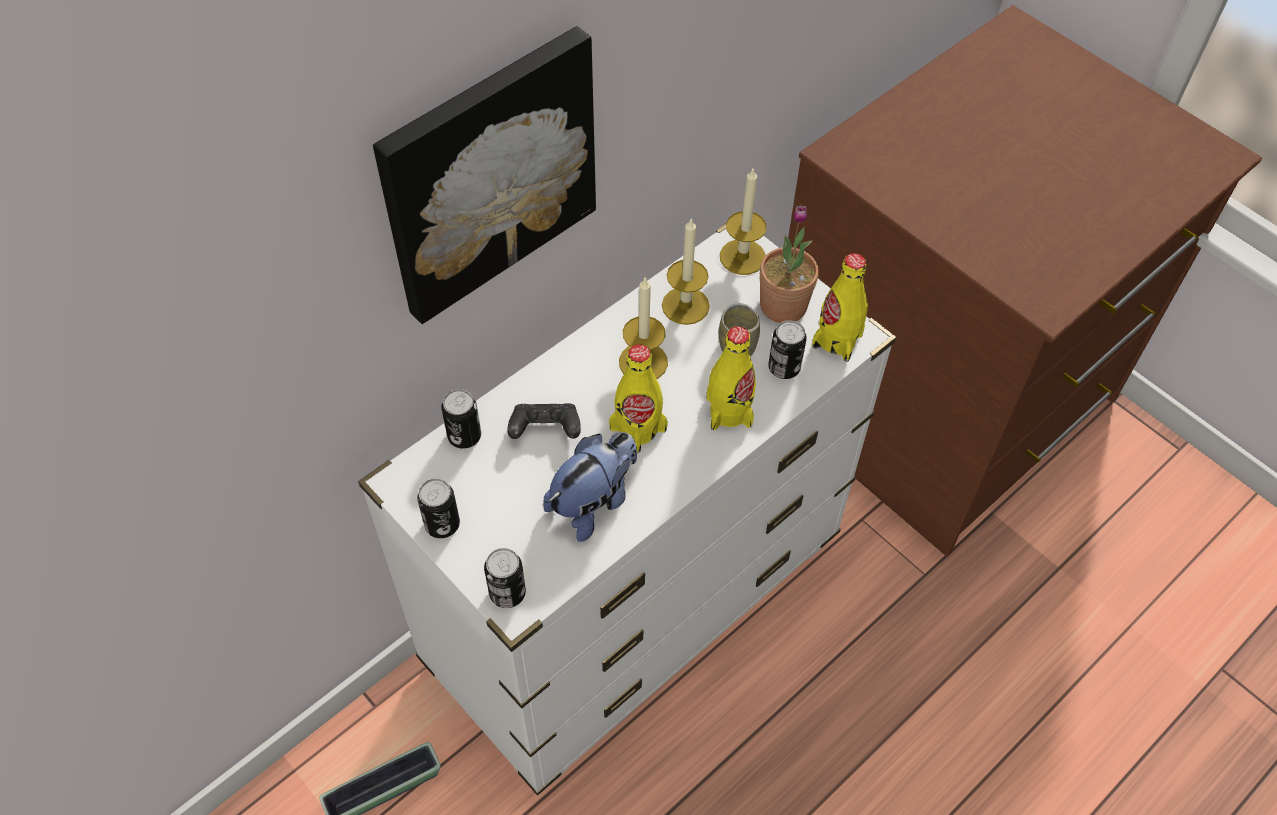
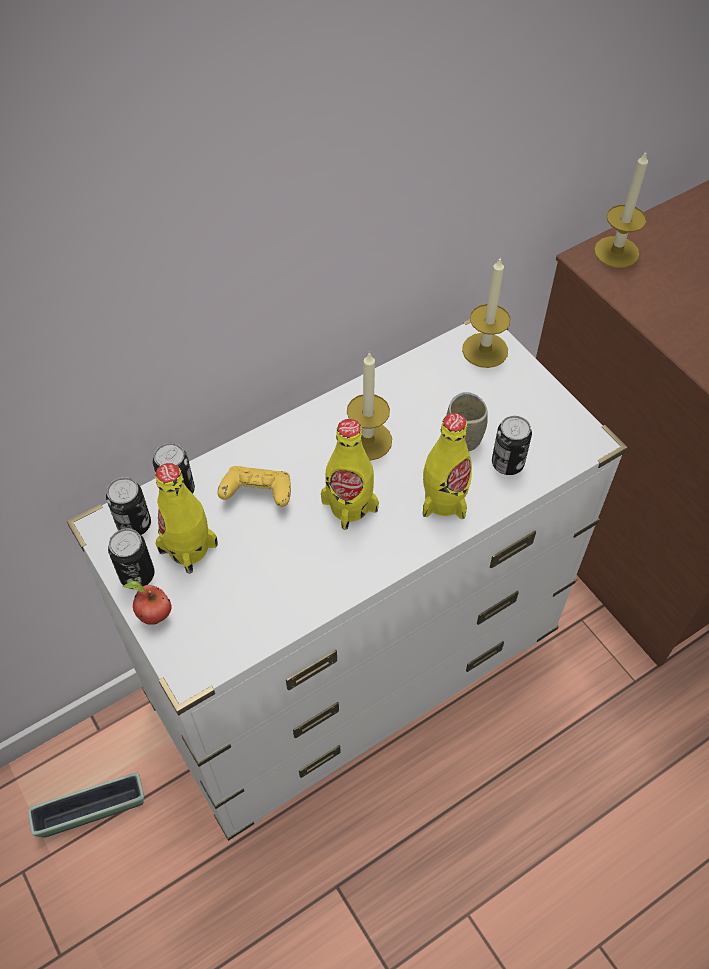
camera: 10 degrees right, 0 degrees up
(467, 561) = (153, 615): none -> apple
(488, 173) = (208, 221): picture -> none
(507, 593) = (185, 654): can -> can (134, 524)
(545, 430) = (257, 495): black game controller -> yellow game controller
(593, 502) = (291, 573): plush toy -> none
(685, 305) = (420, 390): candle -> candle (616, 252)
(783, 306) = (517, 402): potted plant -> none
(837, 340) = (566, 443): yellow bottle -> yellow bottle (188, 548)

